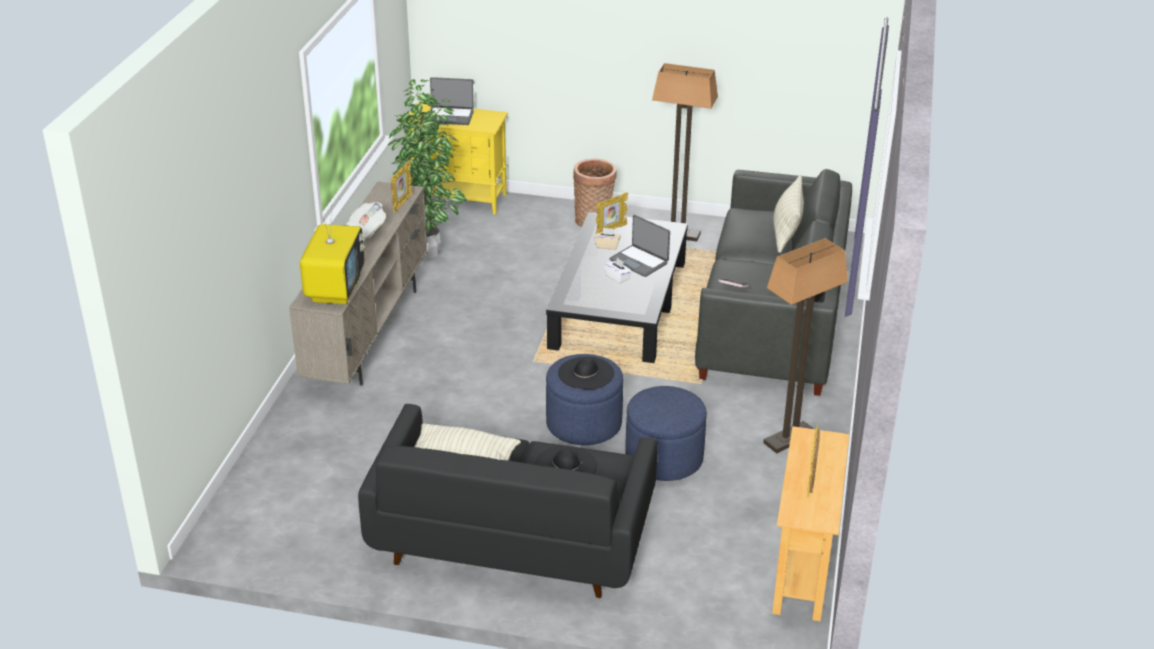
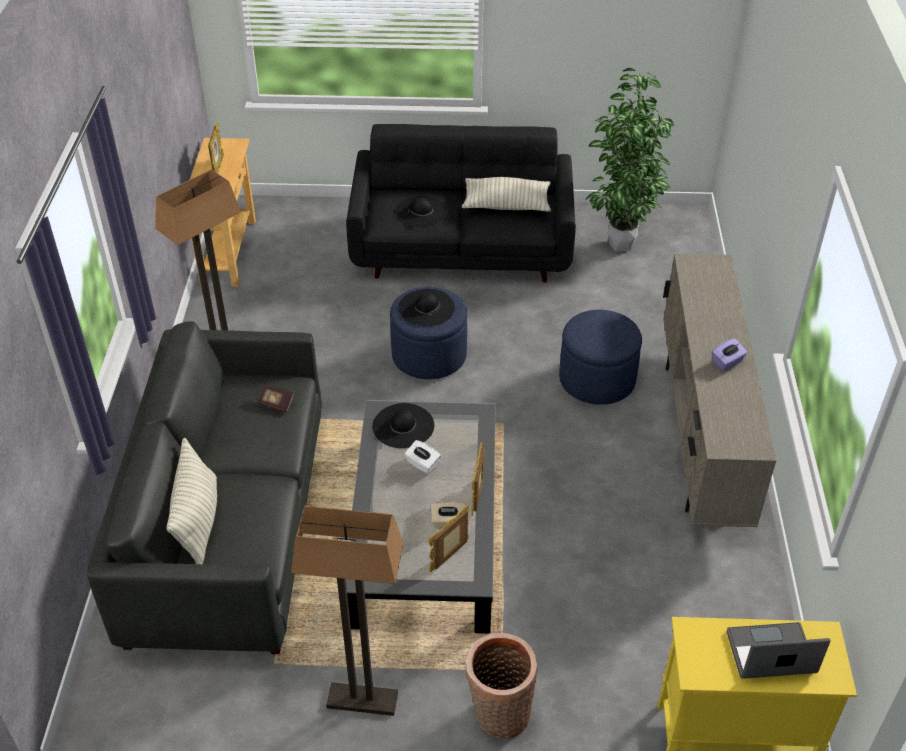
camera: 170 degrees right, 10 degrees up
(335, 288) = (702, 281): television -> none
(364, 233) = (727, 362): newspaper -> purple tissue box
(402, 204) = (714, 419): picture frame -> picture frame (477, 496)
(430, 253) = (707, 593): potted plant -> potted plant (618, 246)
(627, 301) = (403, 426): none -> black hat
(639, 261) = (399, 498): laptop -> none
(664, 458) = (347, 330): blue ottoman -> blue ottoman (597, 379)

